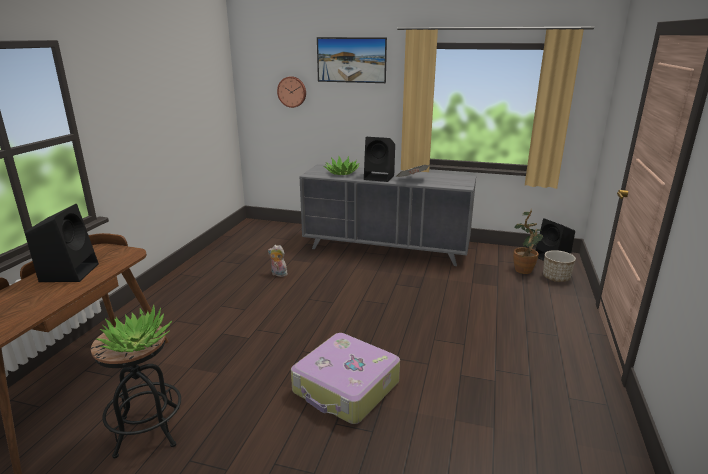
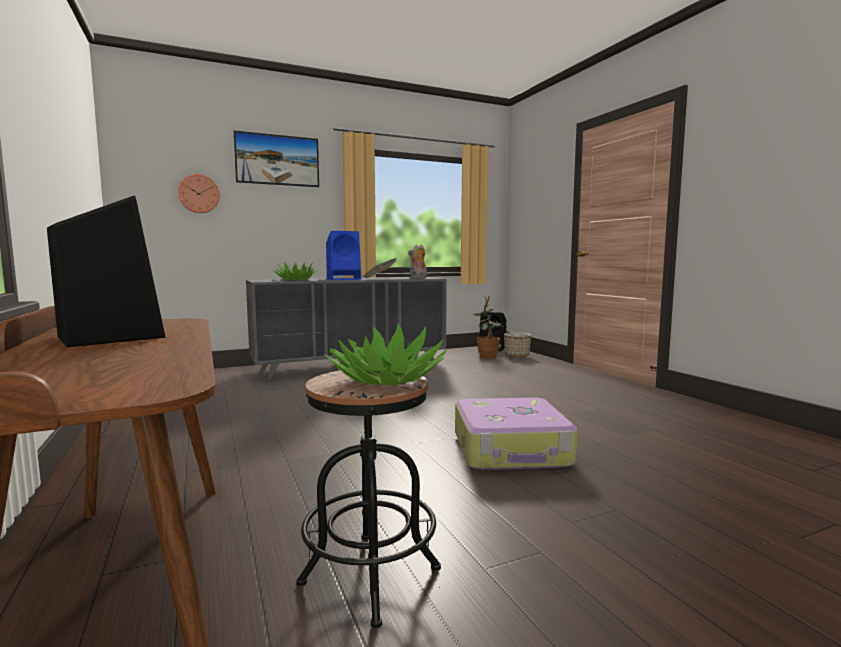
camera: 40 degrees left, 15 degrees down
(278, 274) = (263, 404): plush toy -> plush toy (418, 278)
(380, 177) = (344, 279): black speaker -> blue speaker

